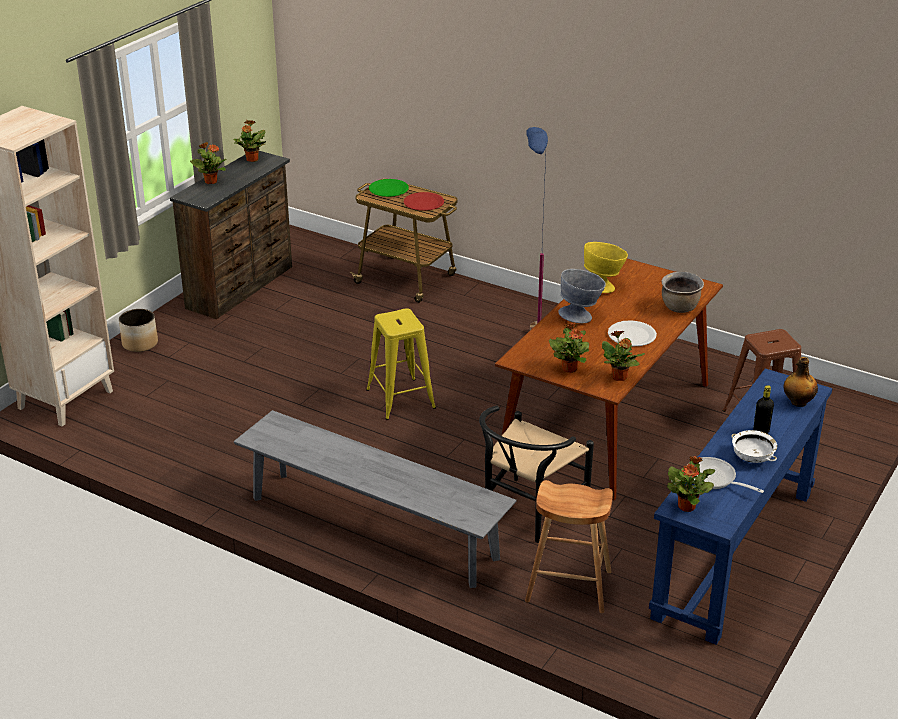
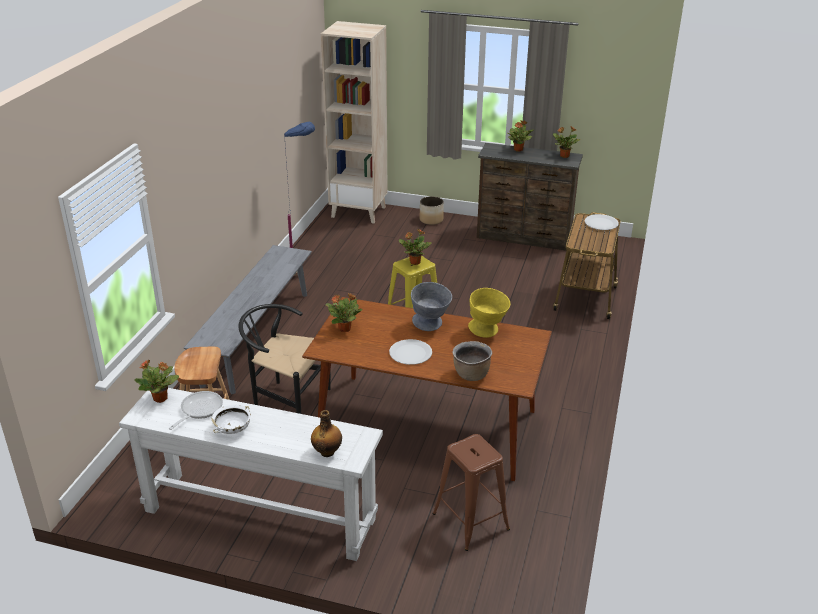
camera: 75 degrees right, 0 degrees up
(388, 189) = (601, 223): green plate -> white plate
(424, 203) = (591, 241): red plate -> none
(533, 325) = (555, 369): blue floor lamp -> blue floor lamp (304, 273)
(619, 377) = (339, 353): potted plant -> potted plant (414, 262)
(734, 553) = (260, 514): blue console table -> white console table
(761, 431) = (274, 431): black bottle -> none

